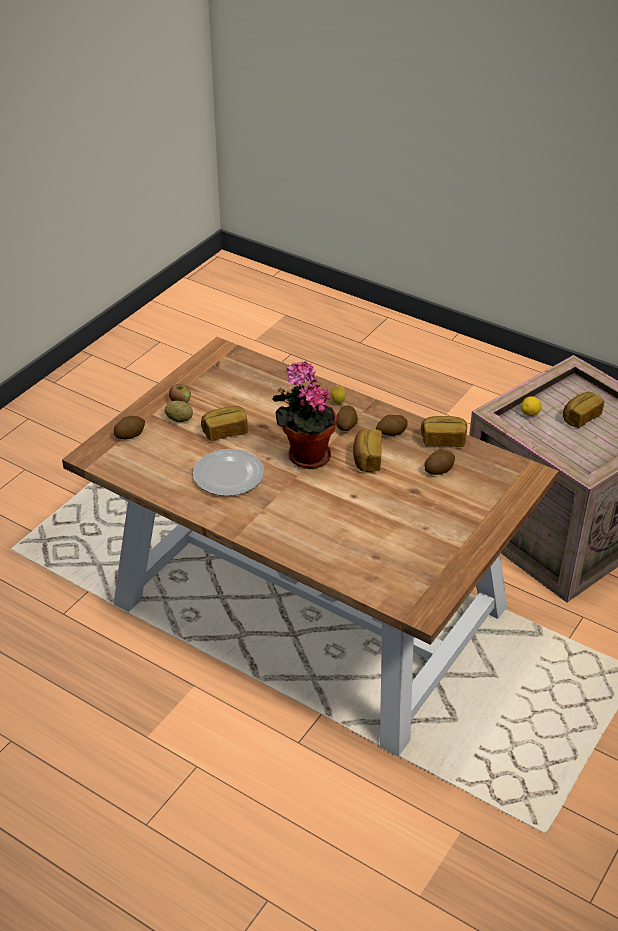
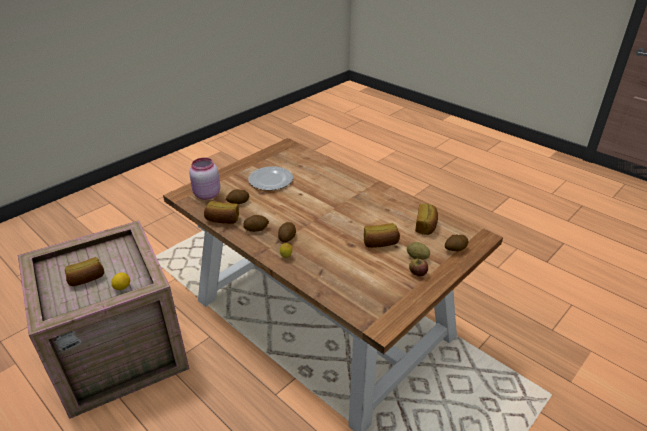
camera: 170 degrees left, 5 degrees down
(228, 476) = (379, 213): plate -> plate (271, 180)
(305, 455) = (324, 220): potted plant -> none
(366, 459) = (282, 213): bread -> bread (426, 226)
(494, 477) = (206, 195): none -> pink jar

